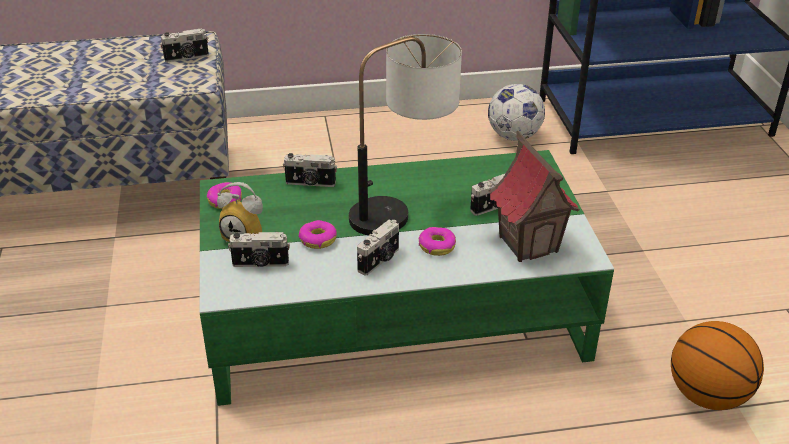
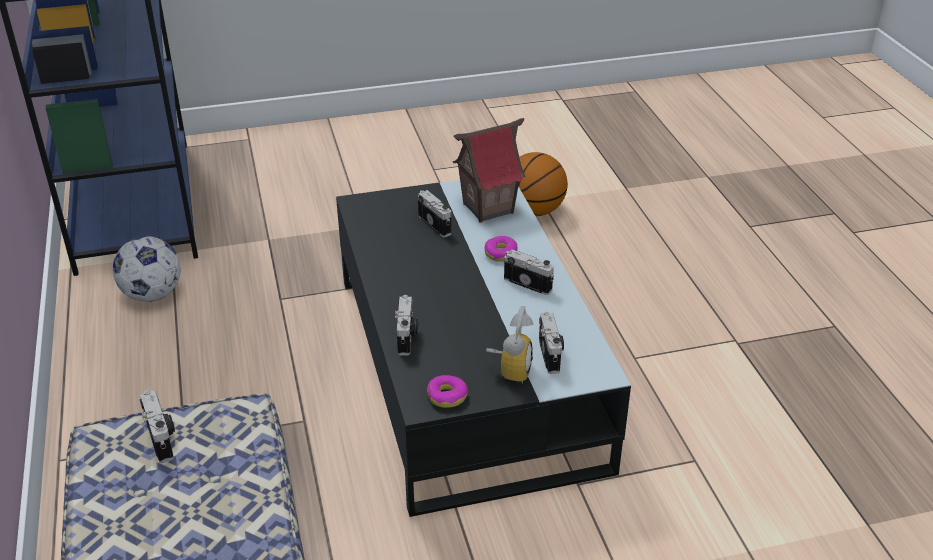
camera: 95 degrees left, 0 degrees up
(317, 239) = (505, 322): donut -> none
(393, 312) = (466, 368): green coffee table -> black coffee table
(403, 208) = (444, 274): table lamp -> none

